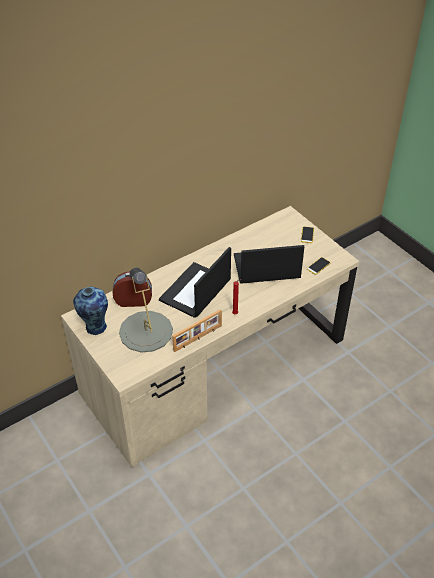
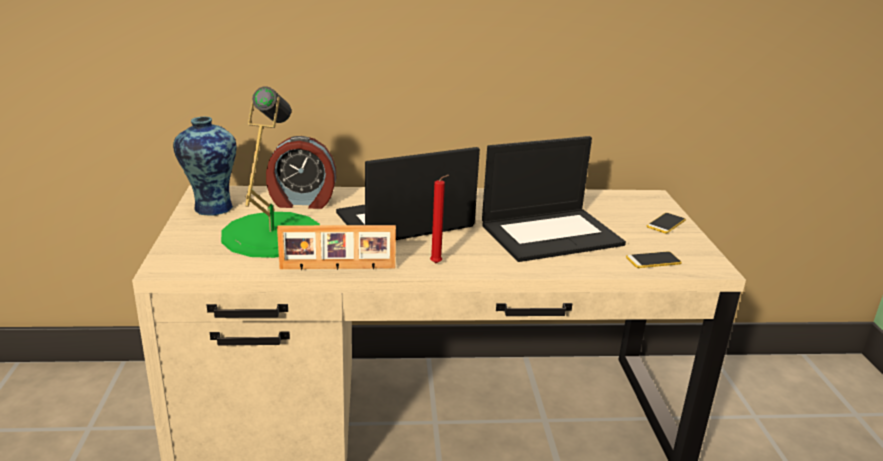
camera: 30 degrees right, 20 degrees down
(133, 300) = (302, 202): alarm clock -> alarm clock turned 150 degrees clockwise
(145, 331) = (271, 234): grey table lamp -> green table lamp
(266, 267) = (551, 234): laptop -> laptop turned 135 degrees clockwise

